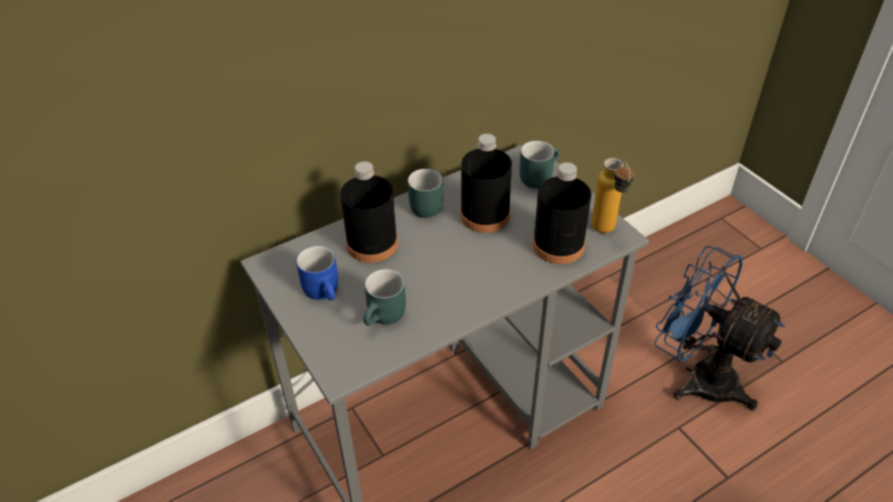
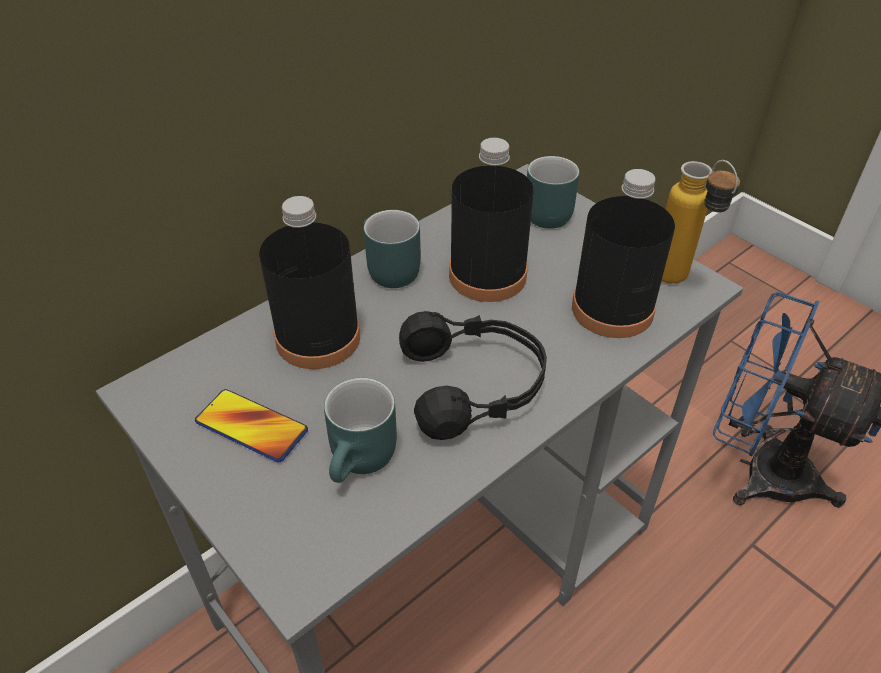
camera: 10 degrees left, 0 degrees up
(325, 291) = (251, 426): blue mug -> phone
(459, 282) = (474, 385): none -> black headphones

